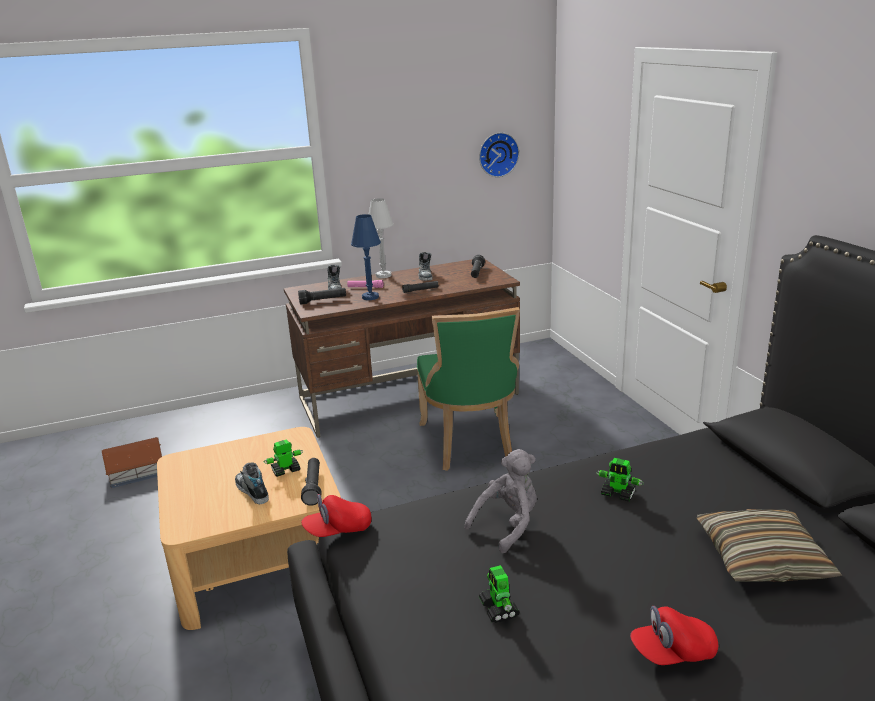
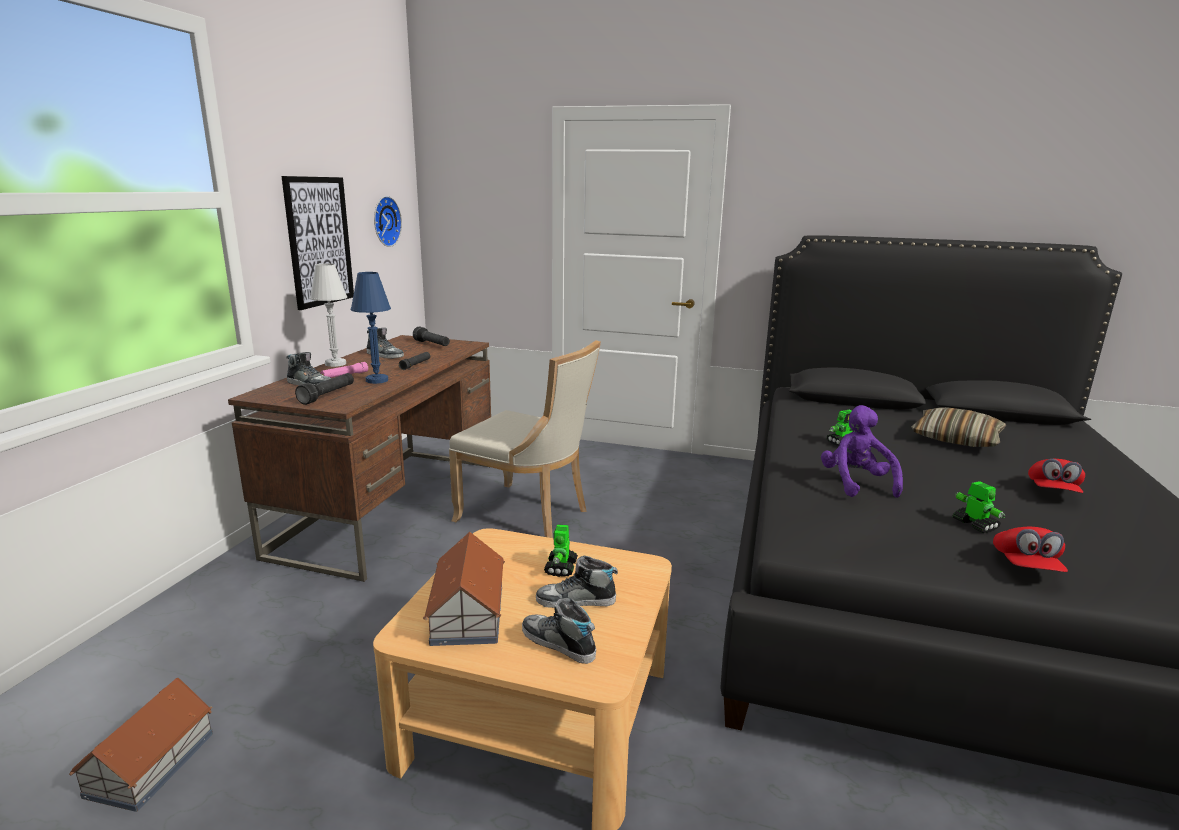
camera: 55 degrees left, 5 degrees down
(203, 504) = (558, 643): none -> shoe
(210, 466) = (469, 612): none -> toy house
(313, 487) = (620, 563): black flashlight -> none
(338, 530) = (791, 550): red cap -> red cap (1025, 566)
(410, 175) = (319, 241): none -> picture
(469, 444) = (528, 515): green chair -> beige chair
(499, 609) = (974, 524): toy robot -> toy robot turned 135 degrees counterclockwise
(508, 525) = (856, 483): grey plush toy -> purple plush toy

